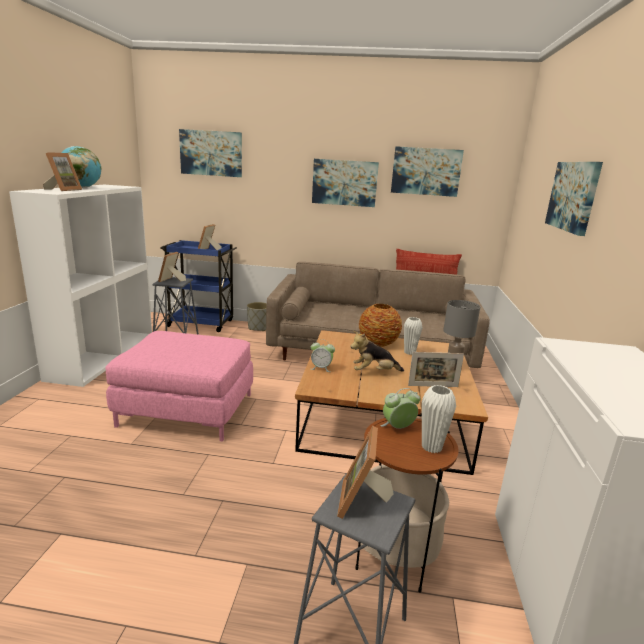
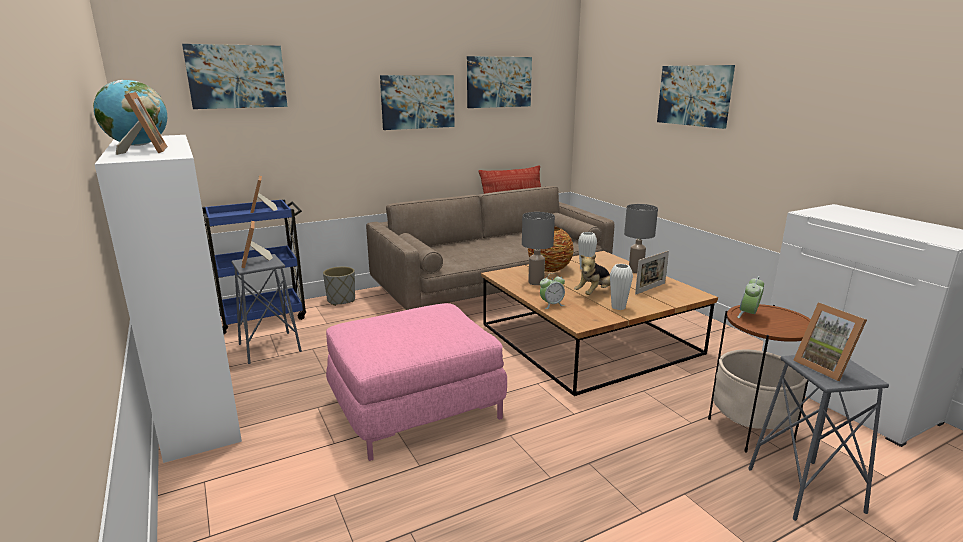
camera: 35 degrees left, 0 degrees up
(346, 349) = (536, 282): none -> grey table lamp
(431, 447) = (787, 318): white vase -> white vase (618, 307)

